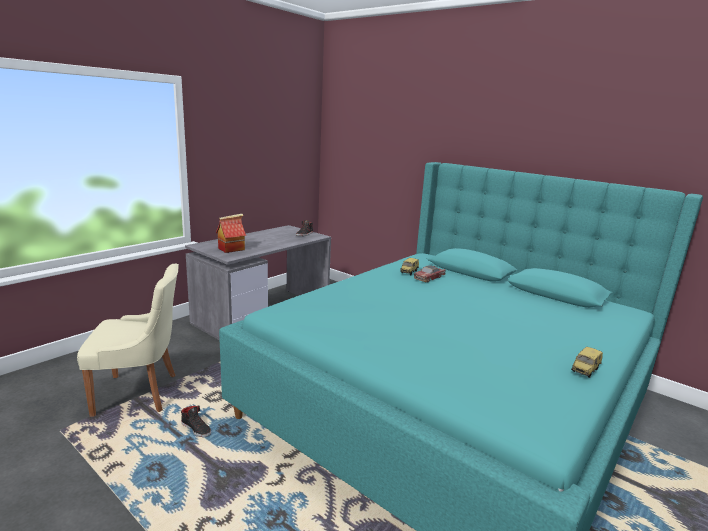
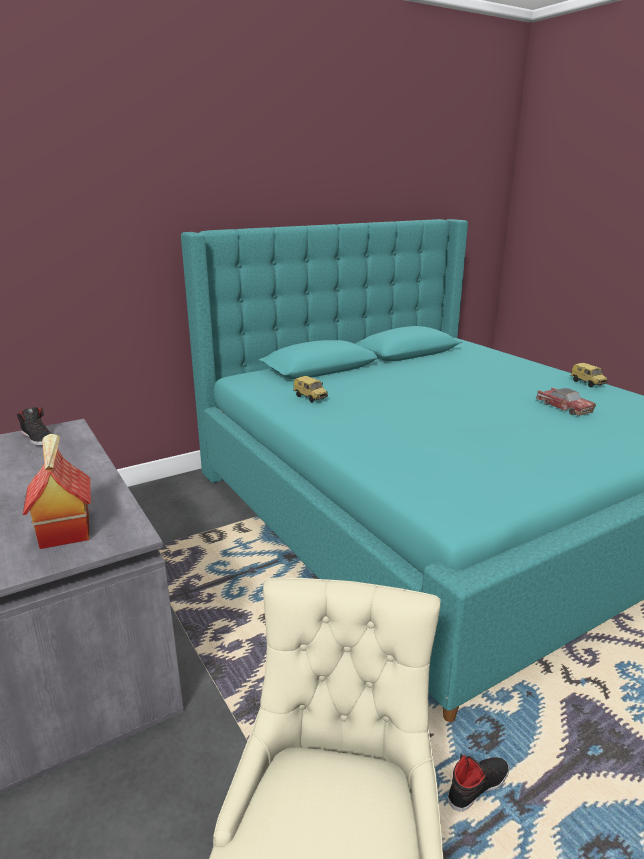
camera: 70 degrees left, 5 degrees up
(429, 278) = (337, 391): toy car -> toy car (564, 407)

